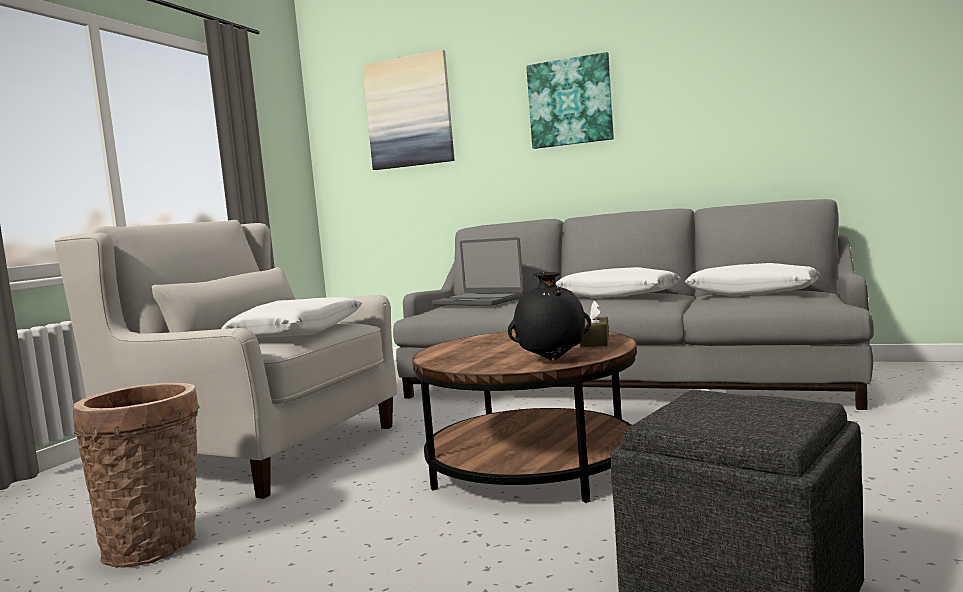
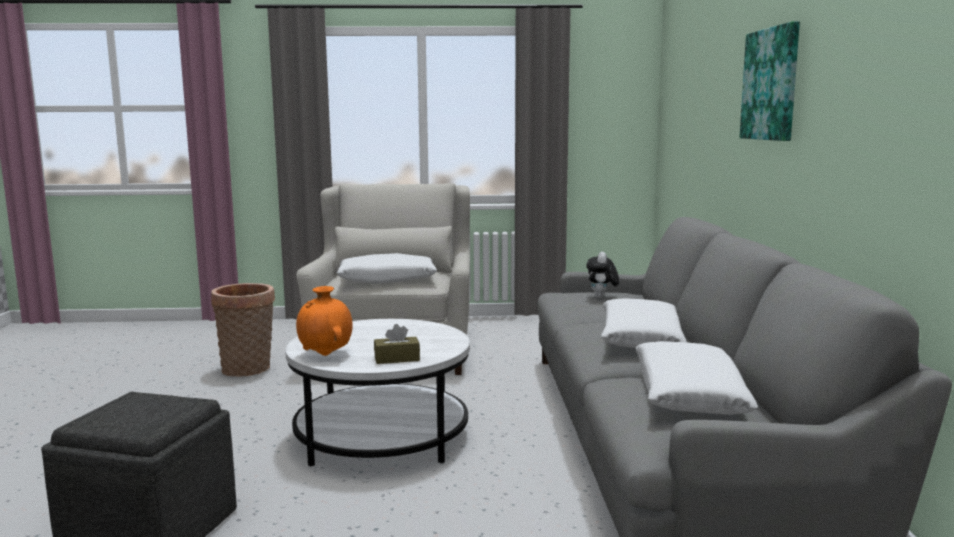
camera: 65 degrees right, 5 degrees up
(409, 112) = (694, 78): picture -> none
(478, 301) = (601, 297): laptop -> plush toy
(532, 466) = (382, 436): brown coffee table -> white coffee table
(552, 360) = (326, 355): black vase -> orange vase

